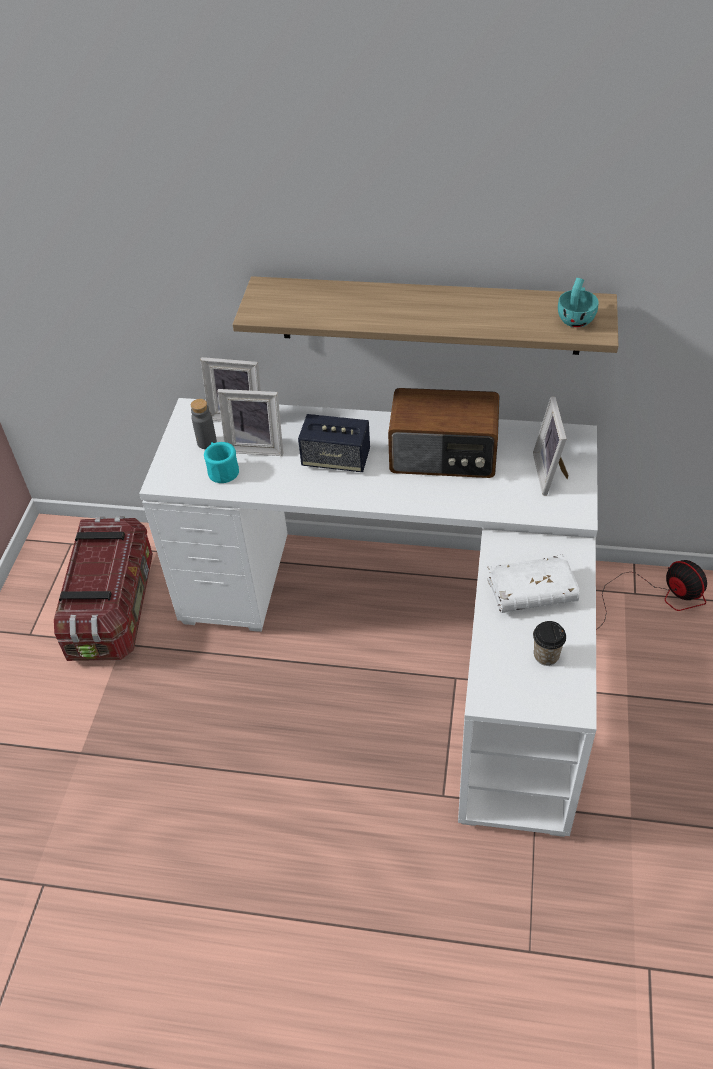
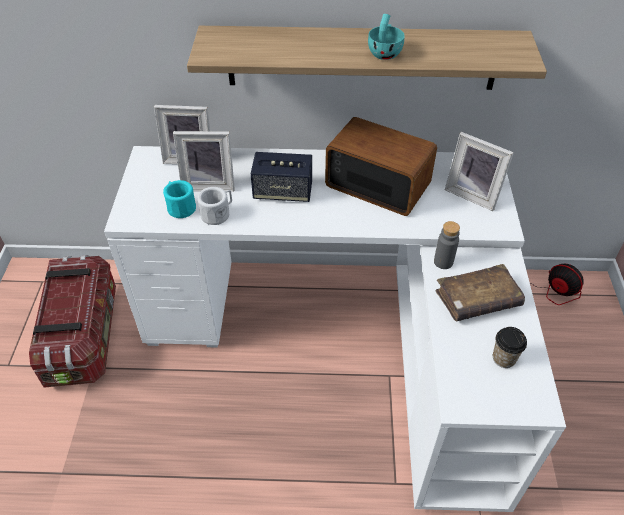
camera: 10 degrees left, 0 degrees up
(207, 442) = (163, 183): grey bottle -> grey bottle (443, 262)
(262, 480) = (218, 214): none -> white mug
(444, 455) = (377, 184): radio -> radio turned 150 degrees counterclockwise
(532, 592) = (477, 300): white book -> brown book
(551, 473) = (473, 194): picture frame -> picture frame turned 45 degrees counterclockwise
(576, 318) = (503, 50): turquoise cup -> turquoise cup (385, 52)

